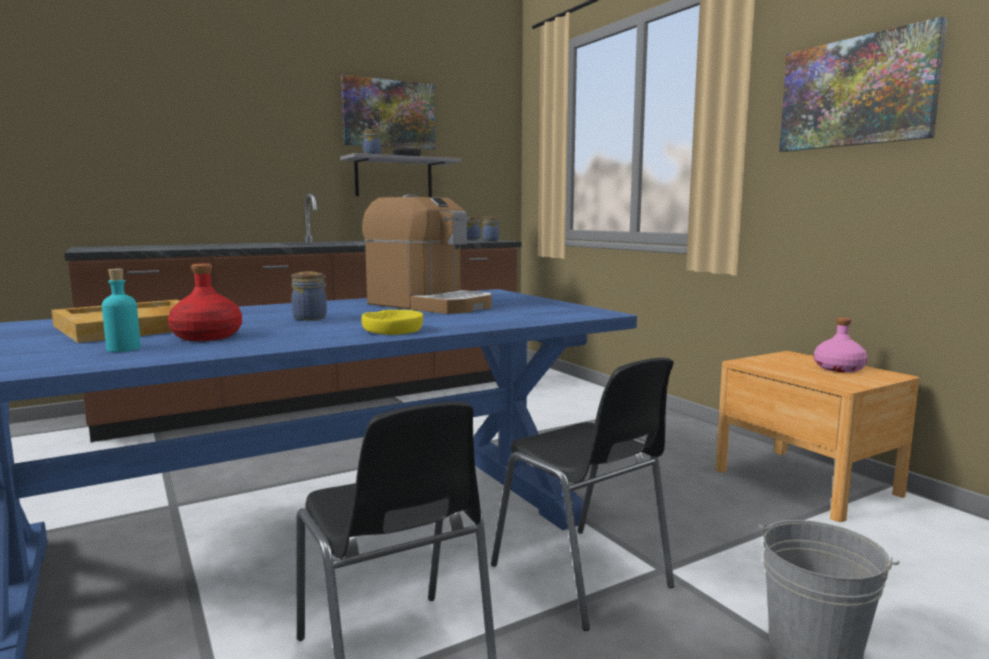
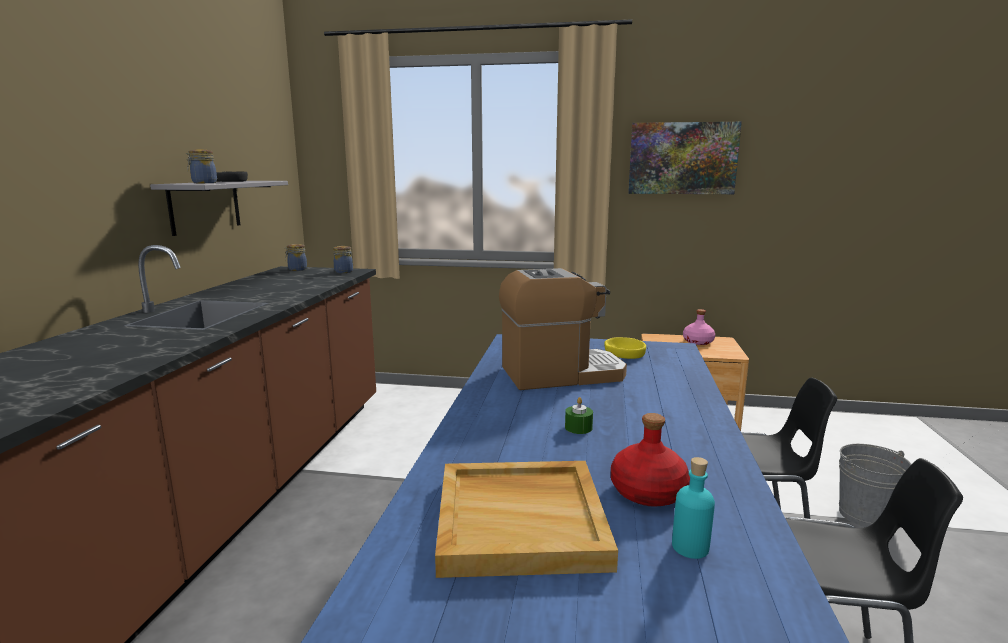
camera: 50 degrees left, 5 degrees up
(311, 318) = (578, 427): jar -> green candle
(389, 114) = (191, 124): picture -> none
(392, 330) = (690, 416): yellow bowl -> yellow bowl (624, 354)

